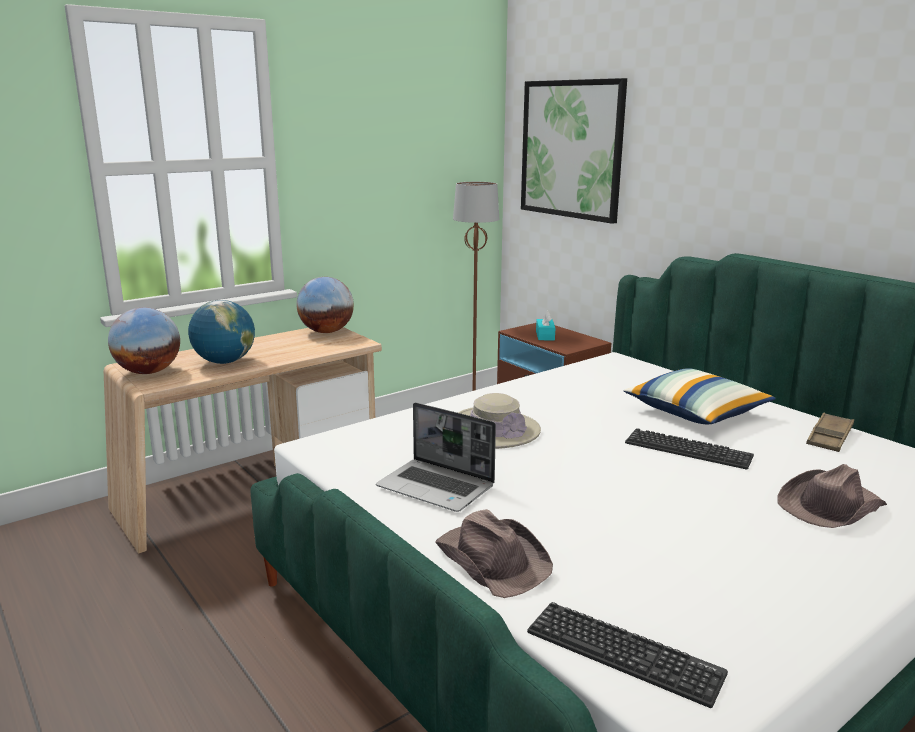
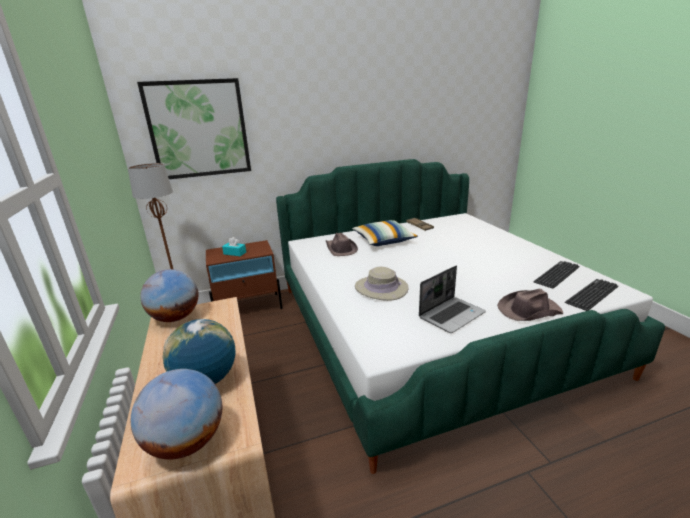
camera: 70 degrees left, 5 degrees up
(687, 450) = (423, 250): keyboard -> keyboard (556, 274)
(830, 506) = (478, 240): brown hat -> brown hat (340, 249)

